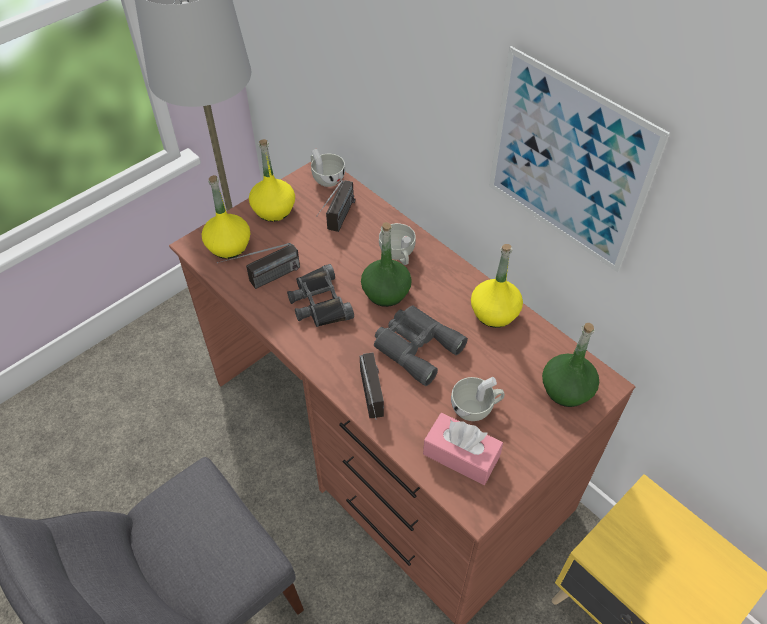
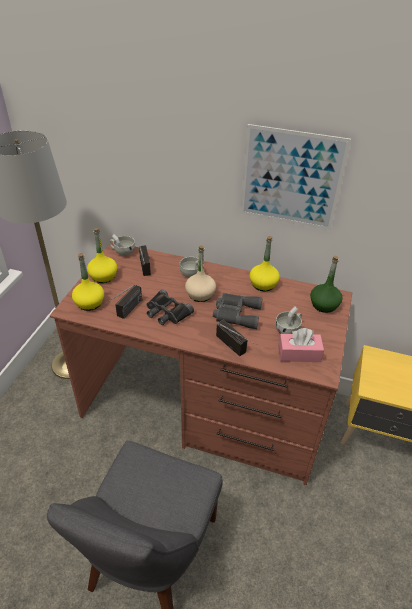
camera: 30 degrees left, 10 degrees down
(386, 292) = (200, 294): green bottle -> beige bottle

